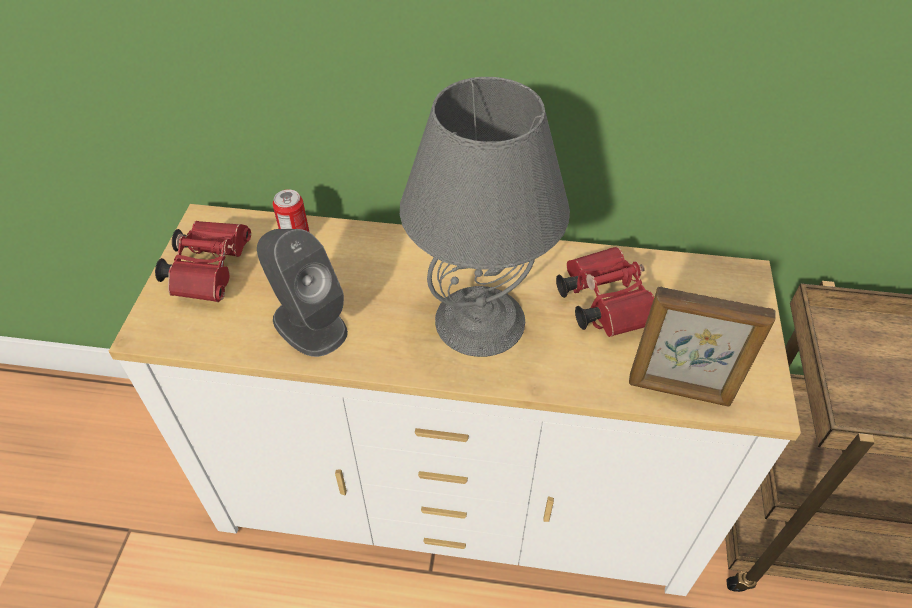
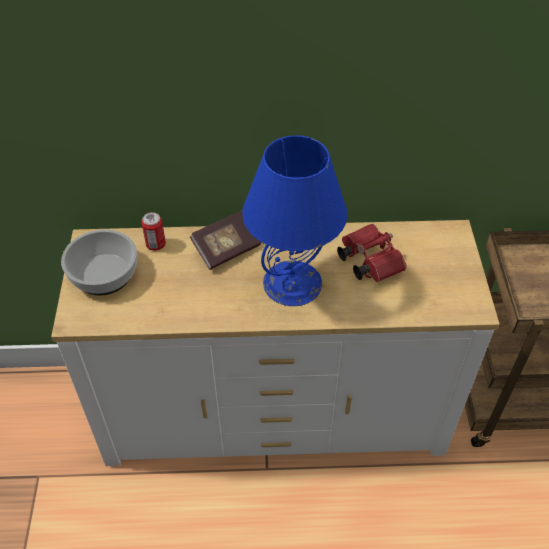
camera: 10 degrees left, 0 degrees up
(211, 269) = (103, 273): red binoculars -> bowl
(309, 324) = (181, 300): grey speaker -> none
(394, 258) = (226, 249): none -> book
(480, 319) = (292, 282): grey table lamp -> blue table lamp
(679, 391) = (424, 309): picture frame -> none

